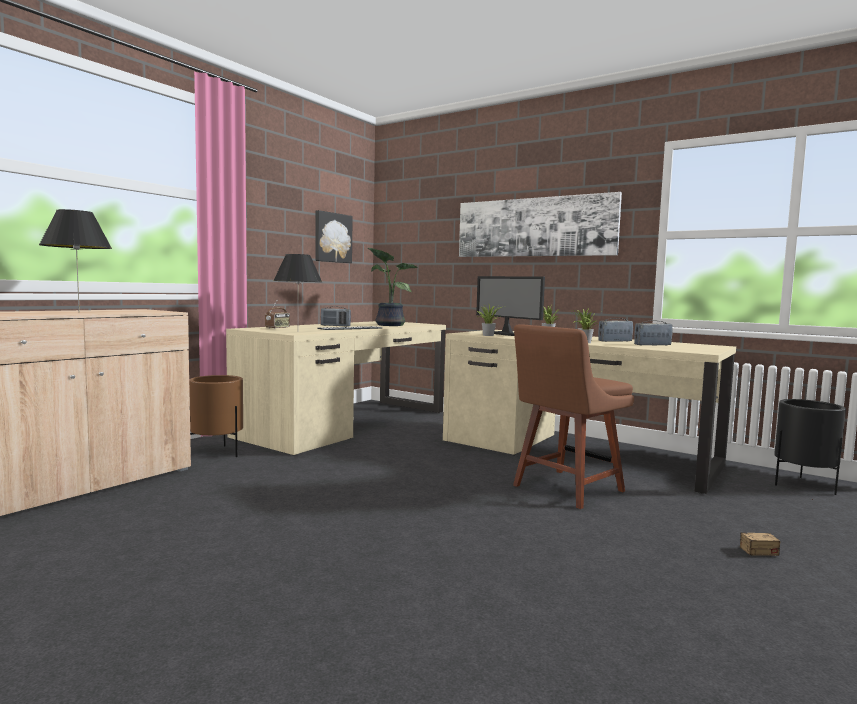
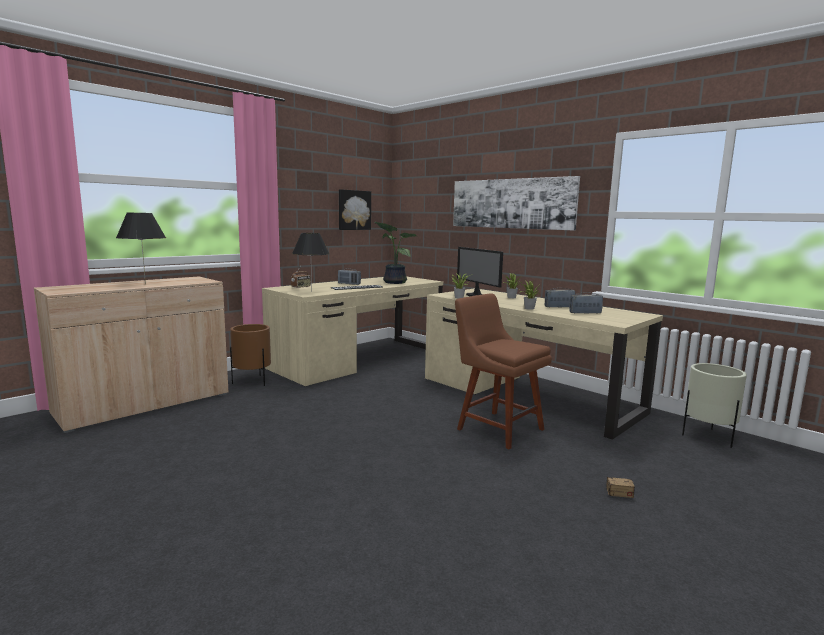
camera: 10 degrees right, 5 degrees up
(565, 489) = (496, 428): brown chair -> brown chair turned 75 degrees clockwise
(803, 485) = (708, 437): black planter -> beige planter

